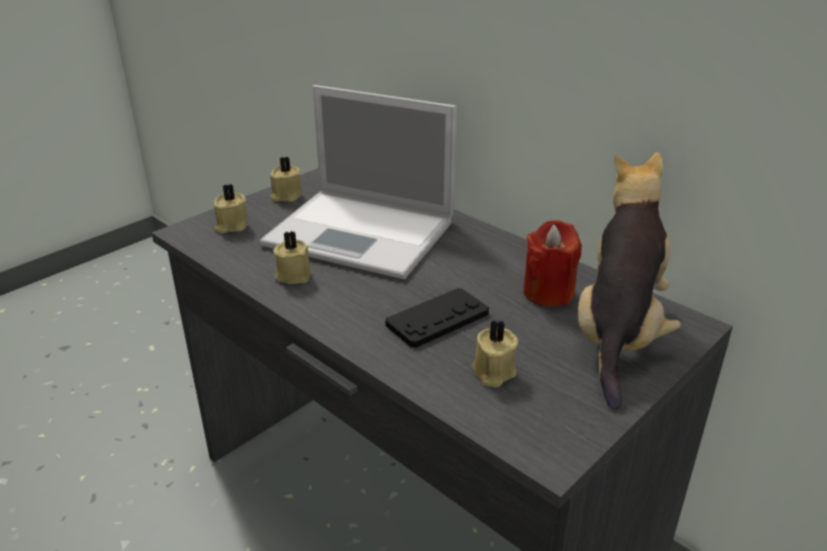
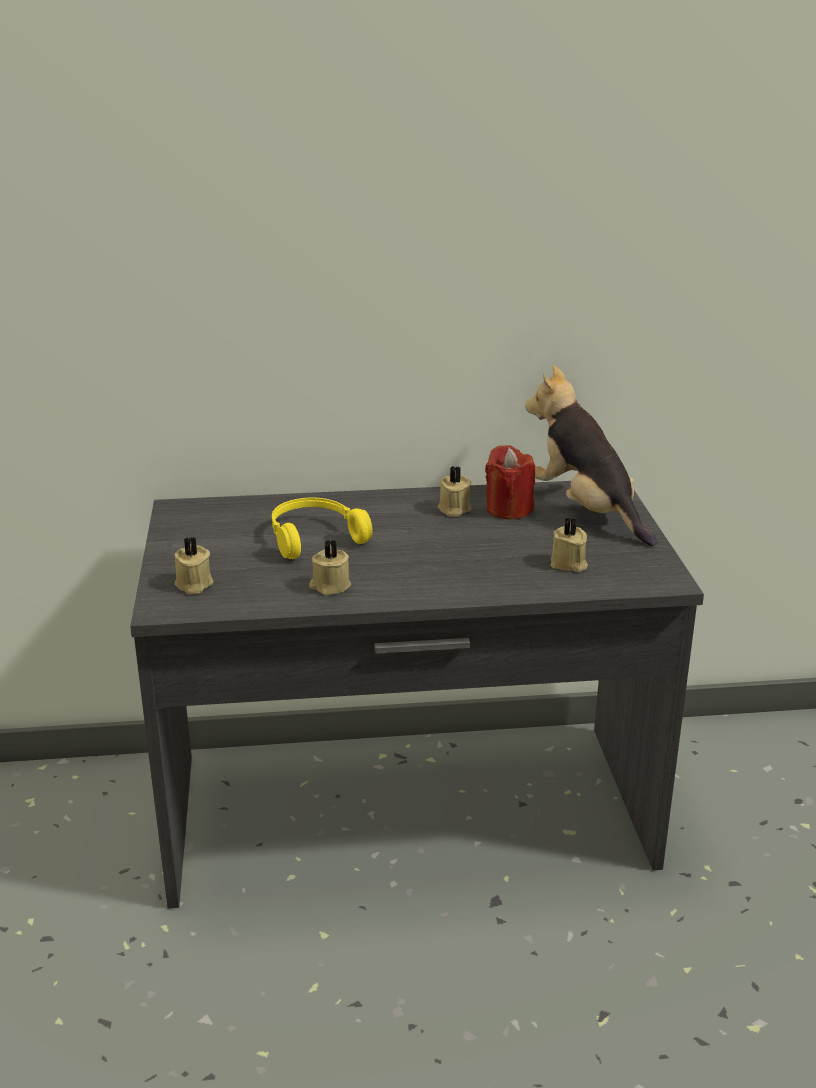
camera: 50 degrees left, 5 degrees down
(286, 196) = (182, 544): beige candle -> beige candle (453, 509)
(363, 233) = (313, 537): laptop -> yellow headphones
(437, 319) = (481, 557): black game controller -> none

